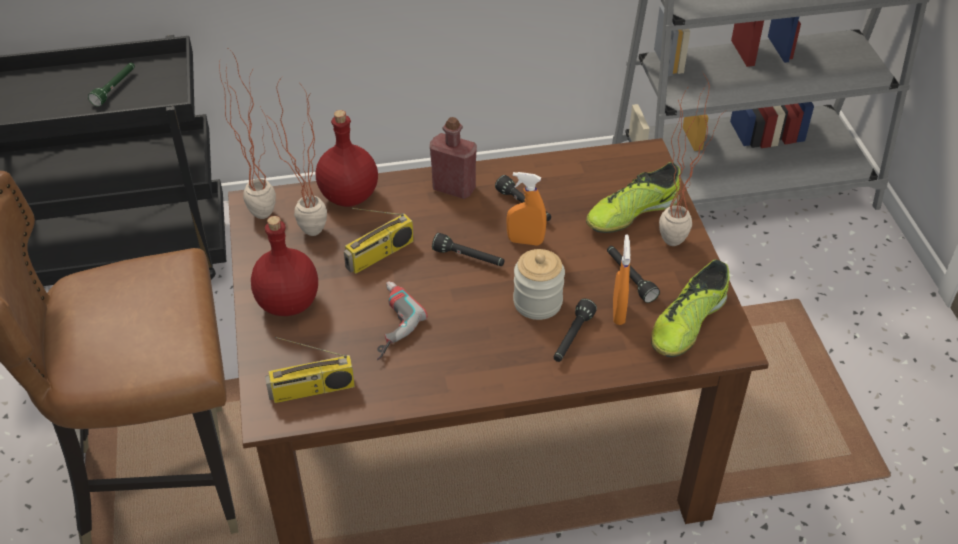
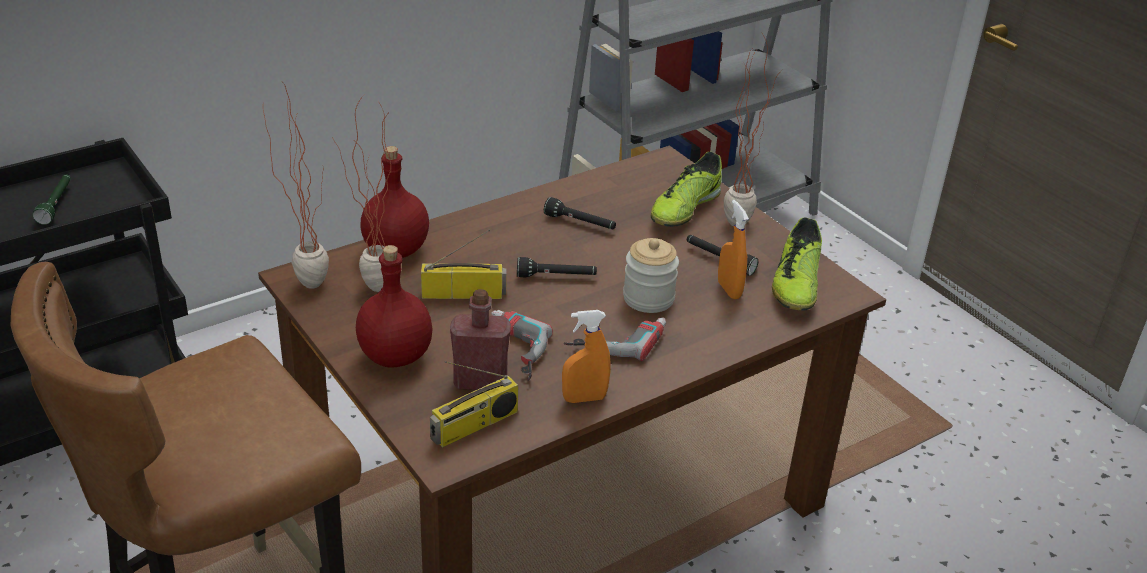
camera: 25 degrees left, 10 degrees down
(380, 255) = (464, 293): radio -> radio turned 120 degrees counterclockwise
(454, 188) = (500, 222): red bottle -> red bottle (480, 381)
(483, 337) = (617, 338): none -> power drill
(525, 241) = (601, 251): orange spray bottle -> orange spray bottle (584, 398)
(572, 338) = (701, 320): black flashlight -> none

